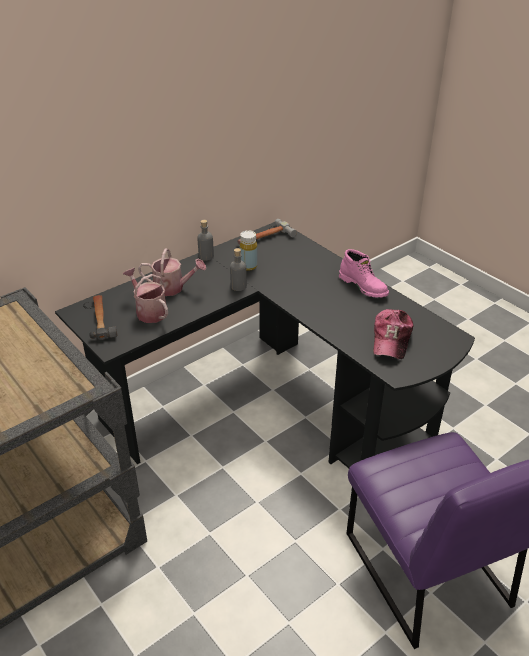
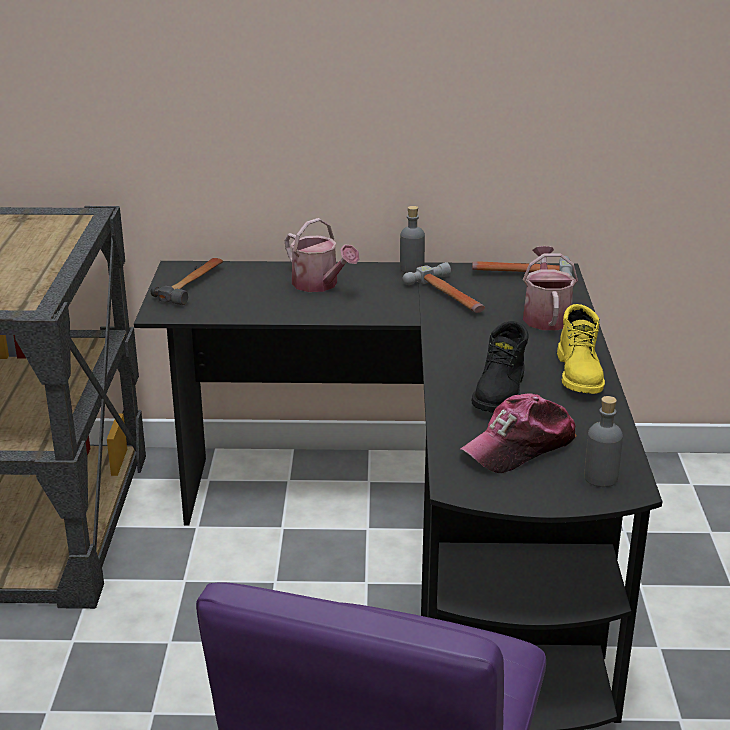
camera: 40 degrees right, 10 degrees down
(149, 311) = (255, 296): watering can -> watering can (545, 316)
(238, 286) = (402, 311): grey bottle -> grey bottle (600, 478)
(248, 266) = (450, 296): yellow bottle -> hammer
(346, 313) = (501, 393): none -> black boot
(364, 286) = (580, 375): pink boot -> yellow boot

